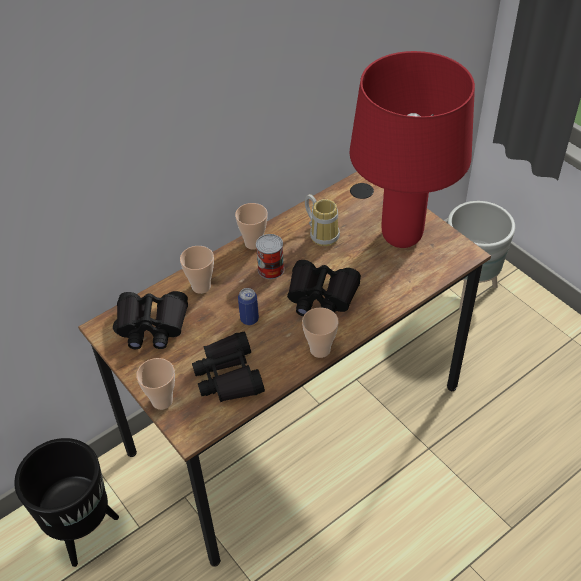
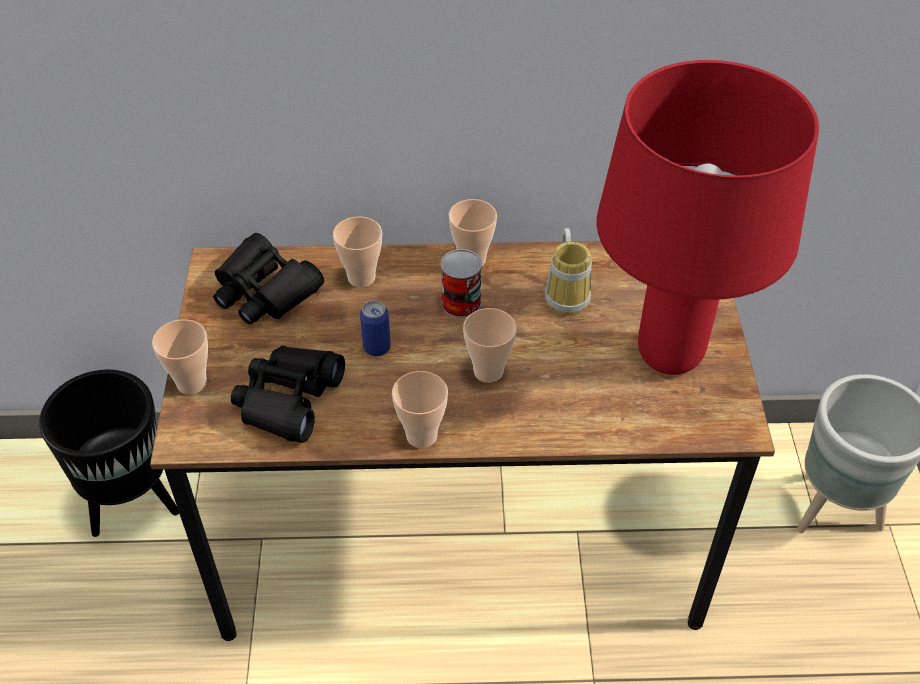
camera: 35 degrees right, 0 degrees up
(321, 297) = (488, 371): black binoculars -> cup

